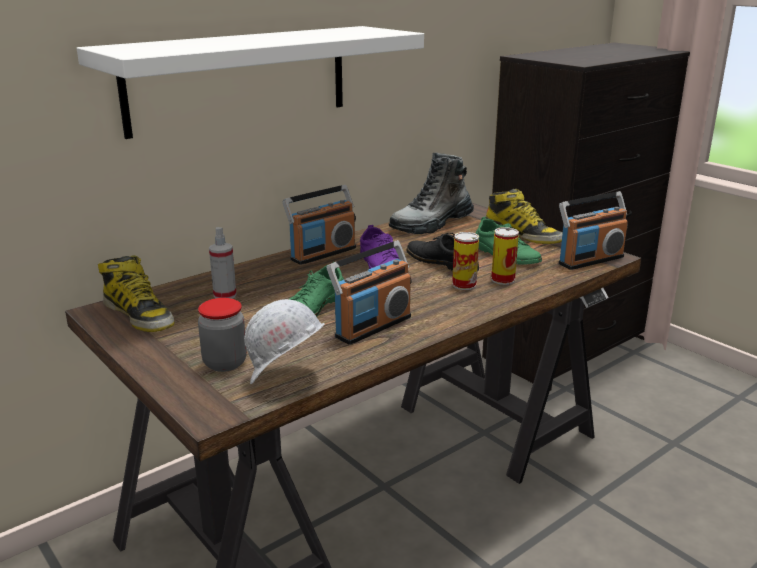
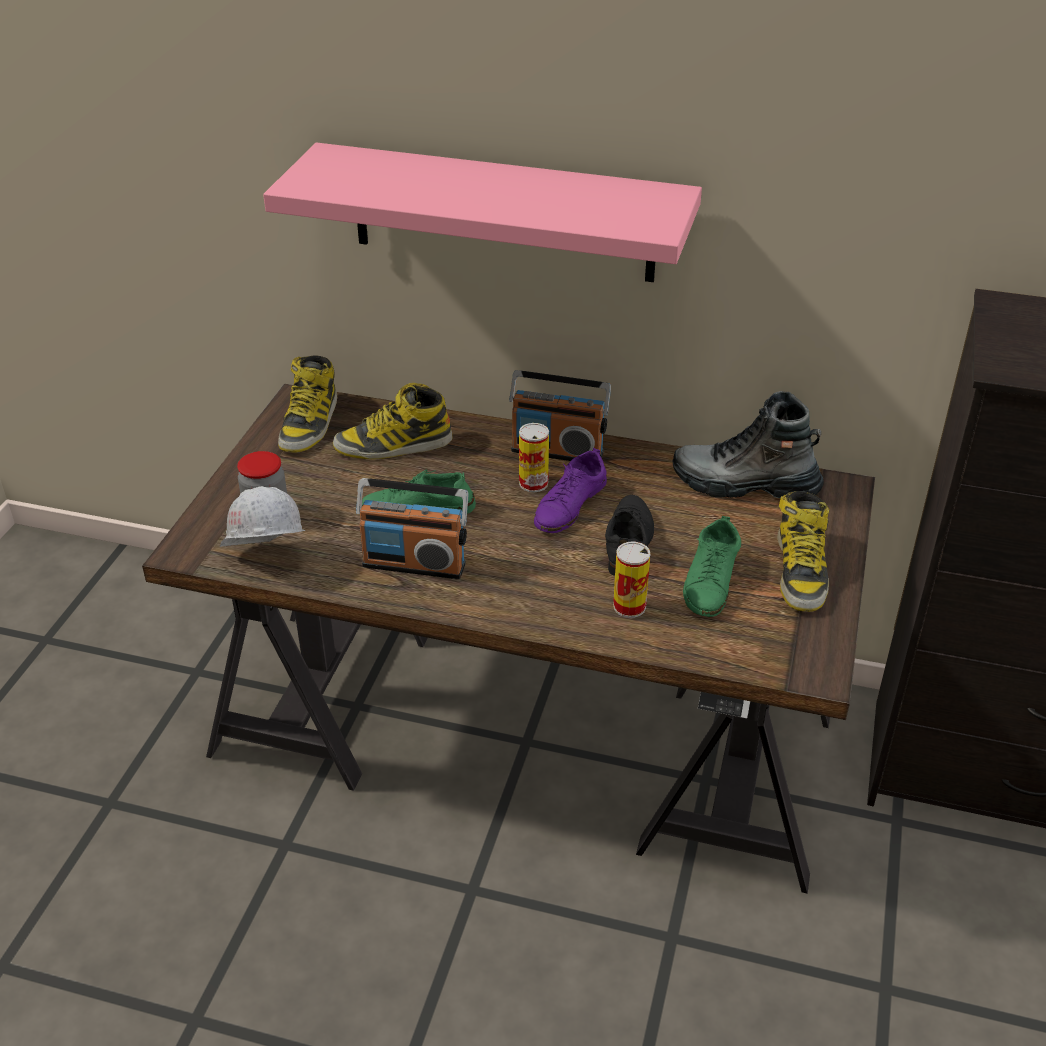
camera: 55 degrees right, 15 degrees up
(225, 295) = (393, 445): spray bottle -> boot
(240, 79) = (503, 213): white shelf -> pink shelf
(464, 285) = (581, 583): can -> can (533, 483)
(590, 260) = (779, 658): radio -> none

